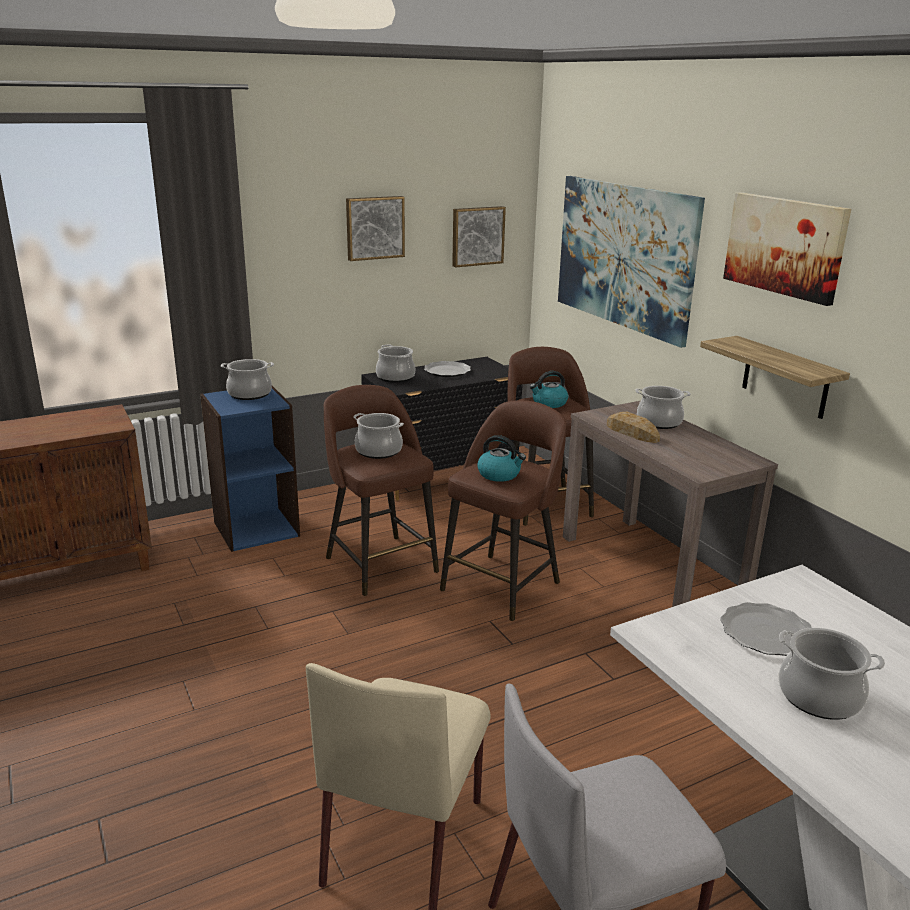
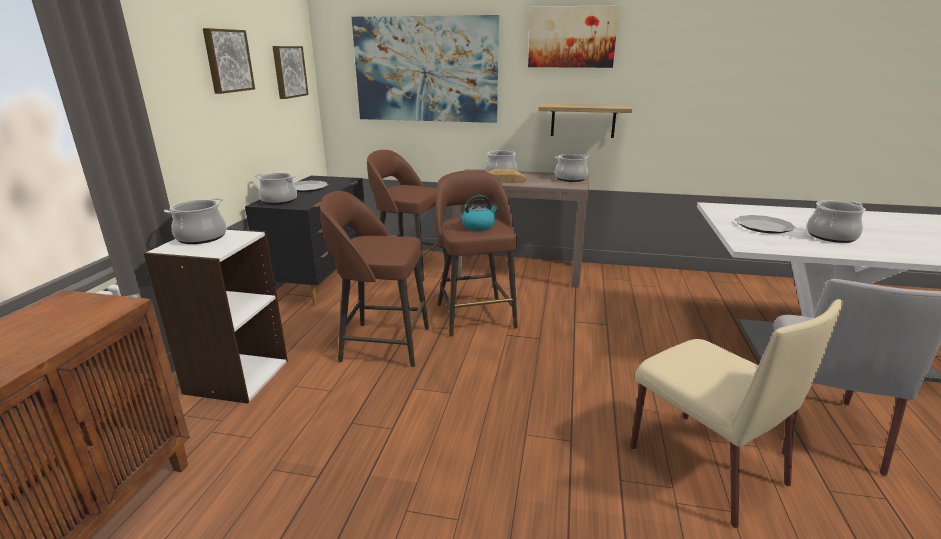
camera: 50 degrees left, 0 degrees up
(256, 528) = (236, 376): blue bookcase -> white bookcase
(378, 451) = (375, 243): cooking pot -> cooking pot (571, 179)
(549, 403) = (404, 189): kettle -> none

